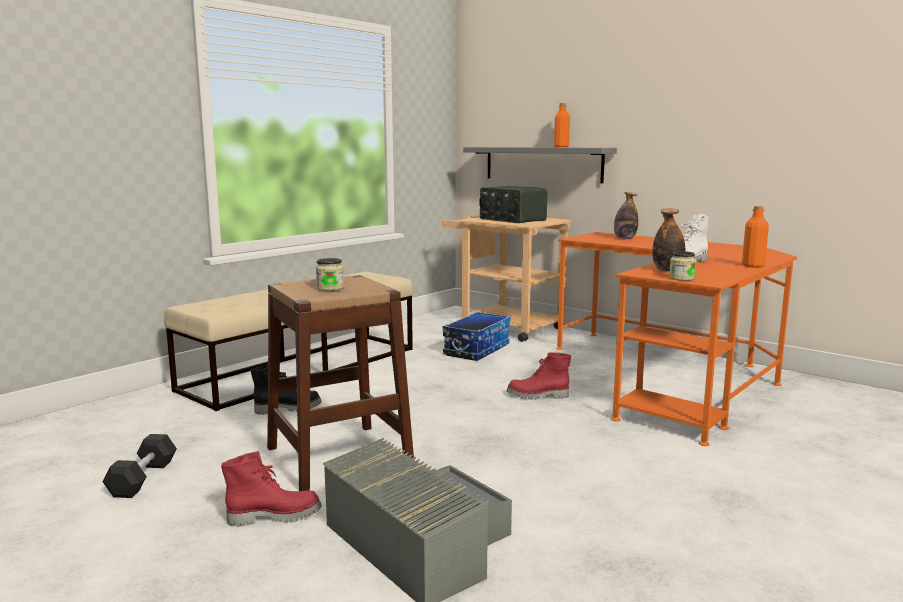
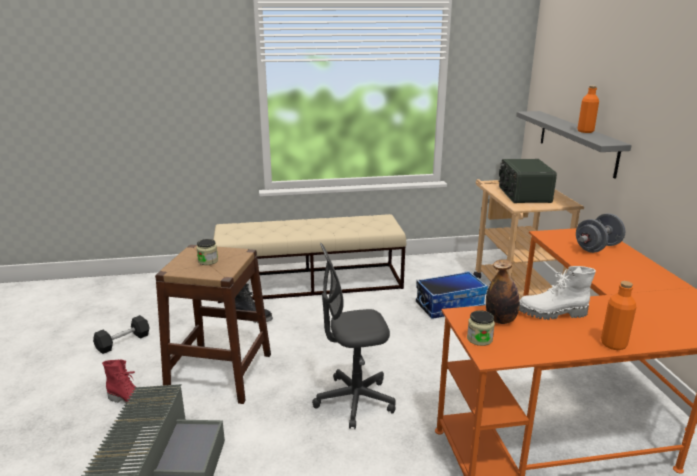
camera: 40 degrees right, 10 degrees up
(516, 427) = (354, 401): none -> grey office chair
(538, 396) = (419, 376): red boot -> none
(624, 238) = (597, 248): bottle -> grey dumbbell

